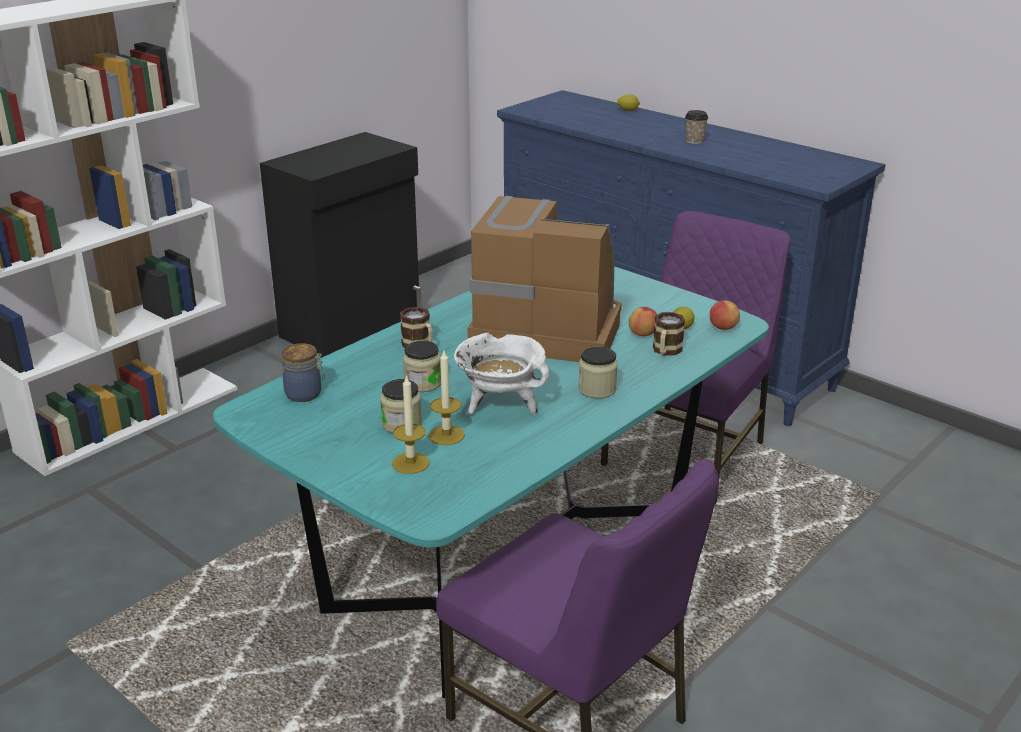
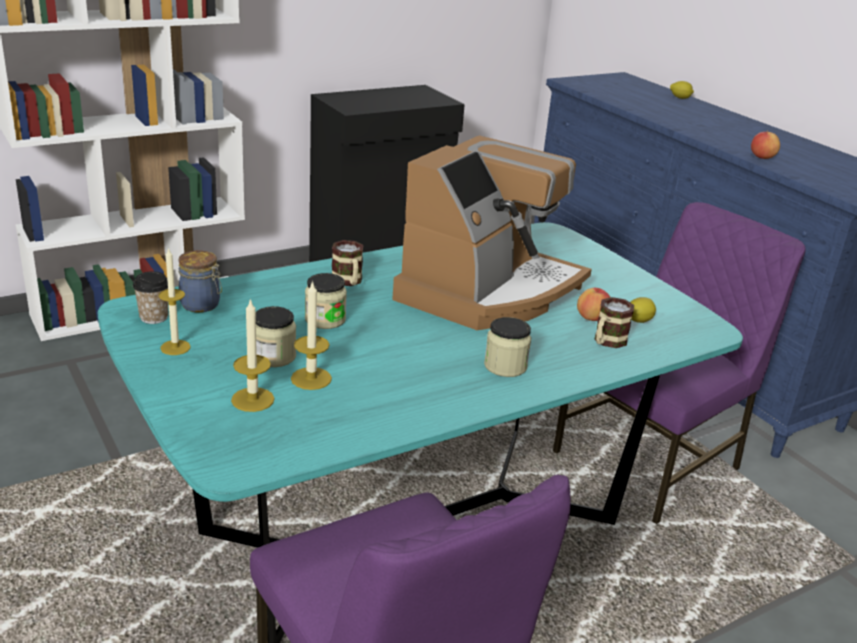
camera: 15 degrees right, 0 degrees up
(311, 436) = (175, 347): none -> candle
(501, 405) = (390, 360): white cooking pot -> none
(545, 329) = (489, 292): coffee machine -> coffee machine turned 90 degrees clockwise
(694, 141) = (734, 134): cup -> cup (154, 317)
(723, 327) = (687, 330): apple -> apple (762, 157)

